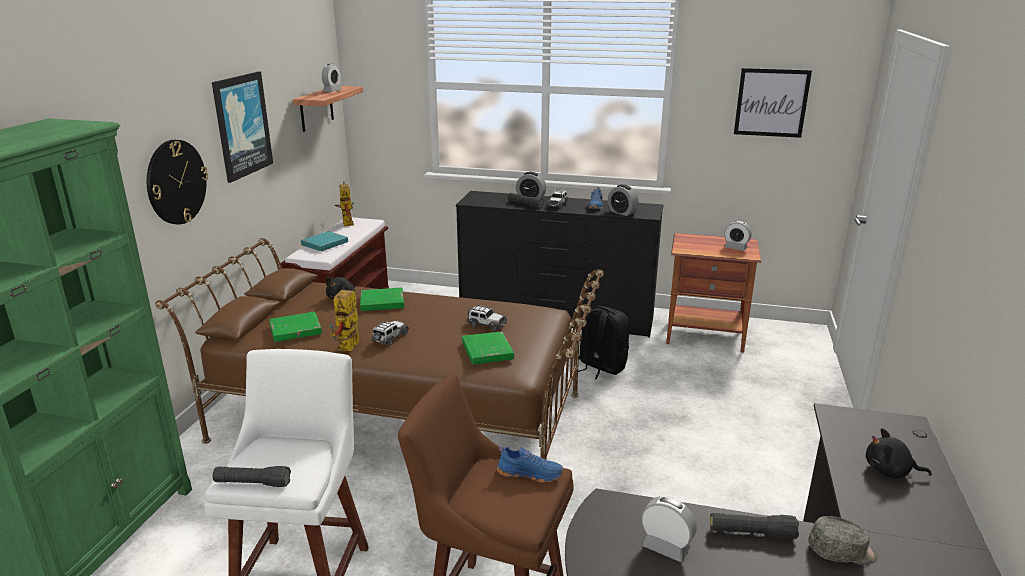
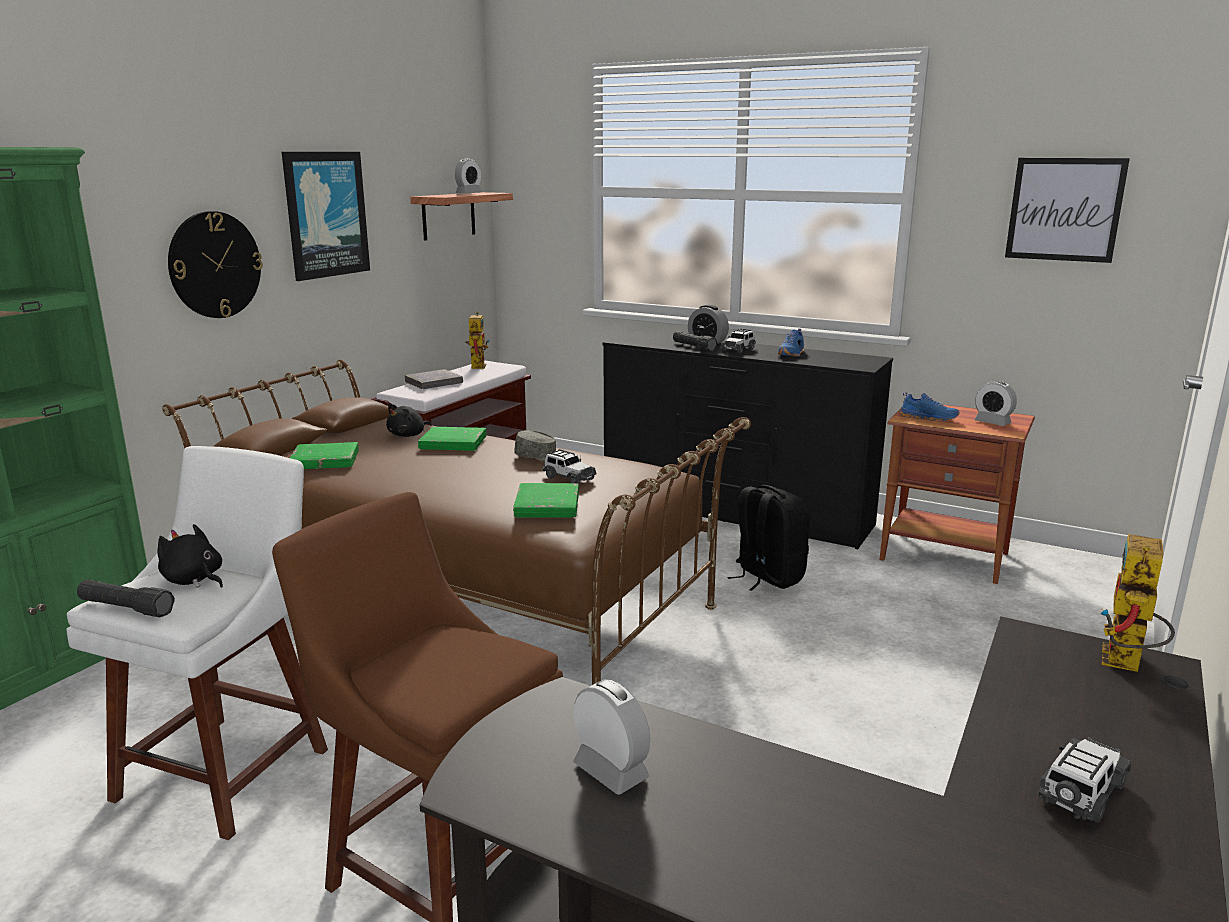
camera: 15 degrees right, 5 degrees down
(325, 244) = (434, 383): turquoise book -> grey book
(349, 348) = (372, 485): toy robot -> toy robot (1126, 665)
(390, 338) = (431, 480): toy car -> toy car (1081, 793)
(530, 473) = (491, 649): blue shoe -> blue shoe (928, 418)
(622, 212) = (824, 362): alarm clock -> none
(752, 533) = (770, 776): black flashlight -> none
(842, 552) = (918, 832): grey cap -> grey cap (540, 457)
(890, 471) = (1084, 727): black plush toy -> black plush toy (194, 580)

